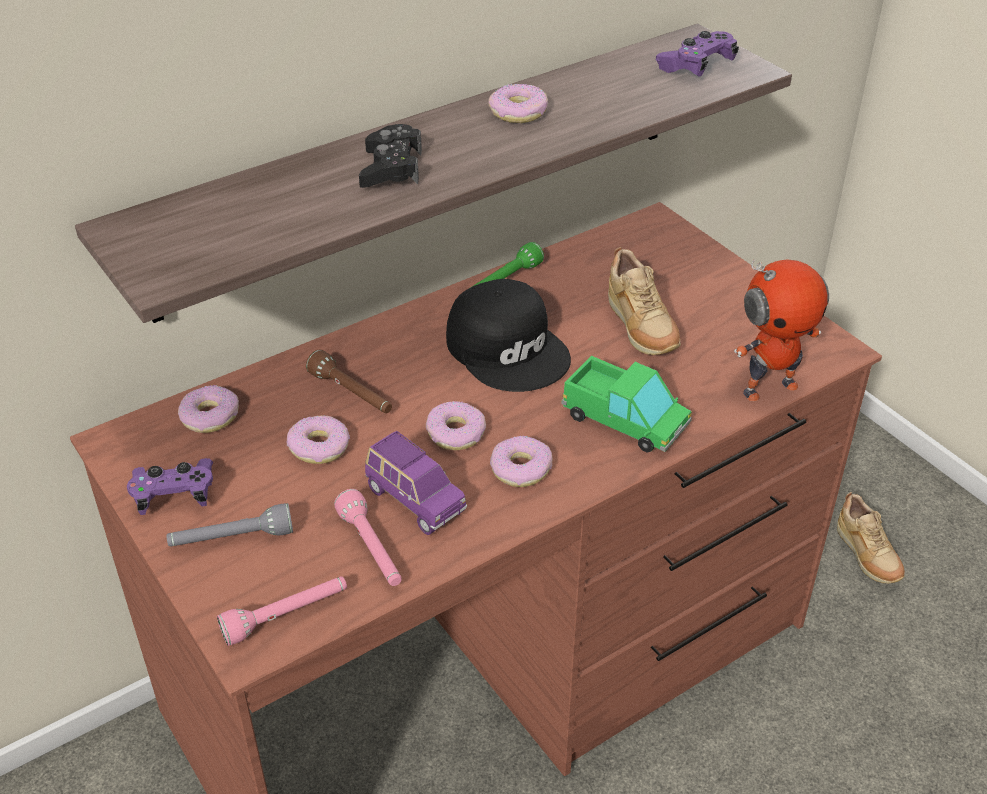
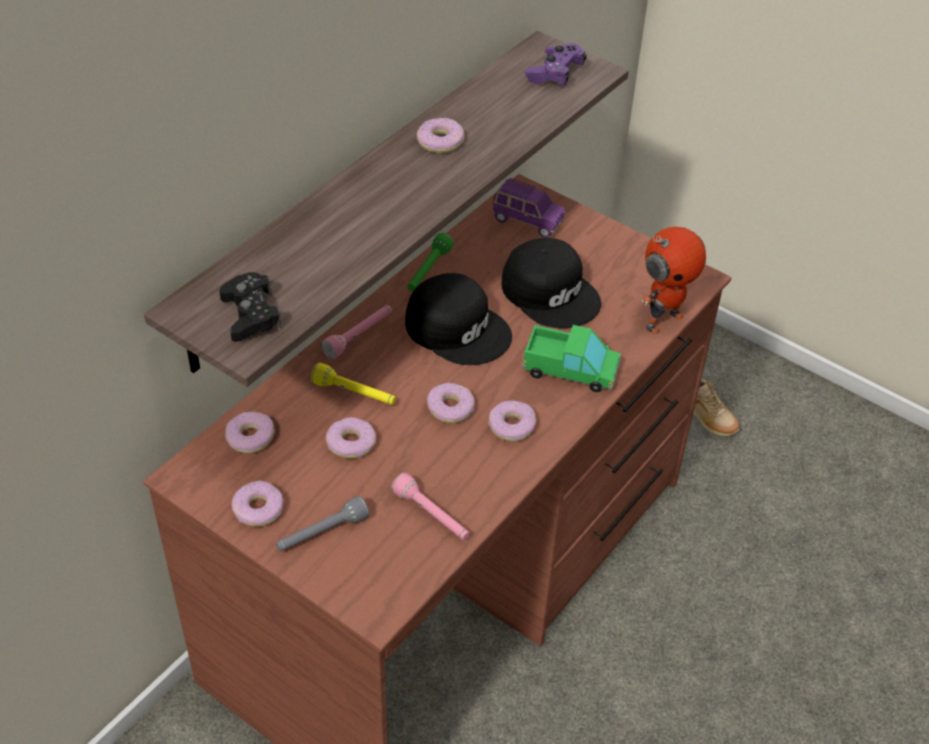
camera: 20 degrees left, 5 degrees up
(175, 495) = (258, 509): purple game controller -> donut
(286, 616) = (394, 582): pink flashlight -> pink flashlight (359, 336)
(352, 394) = (355, 394): brown flashlight -> yellow flashlight
(391, 168) = (369, 213): black game controller -> black game controller (251, 314)
(414, 500) = (445, 469): purple toy car -> purple toy car (526, 221)
(640, 330) = (551, 292): beige shoe -> black cap

